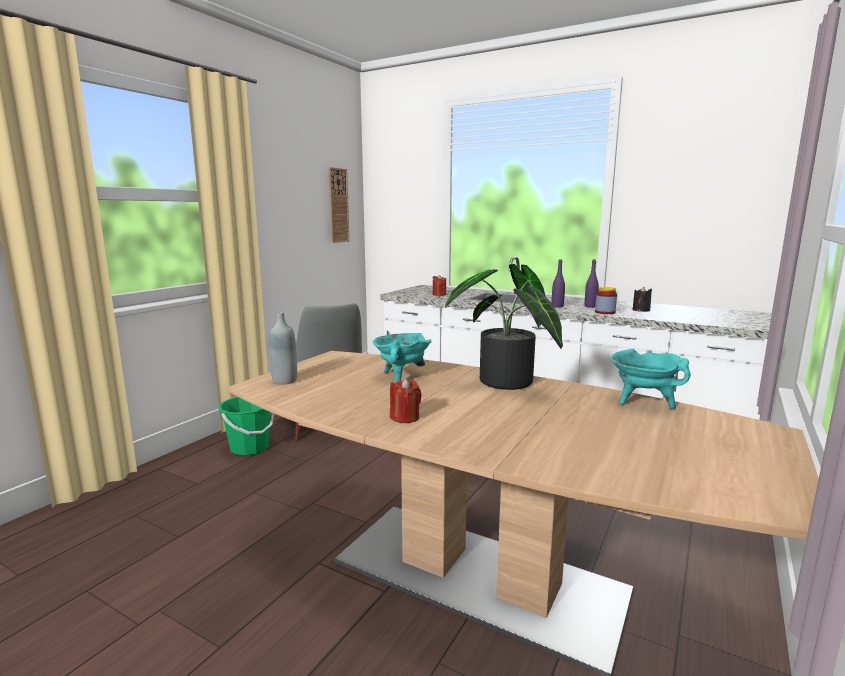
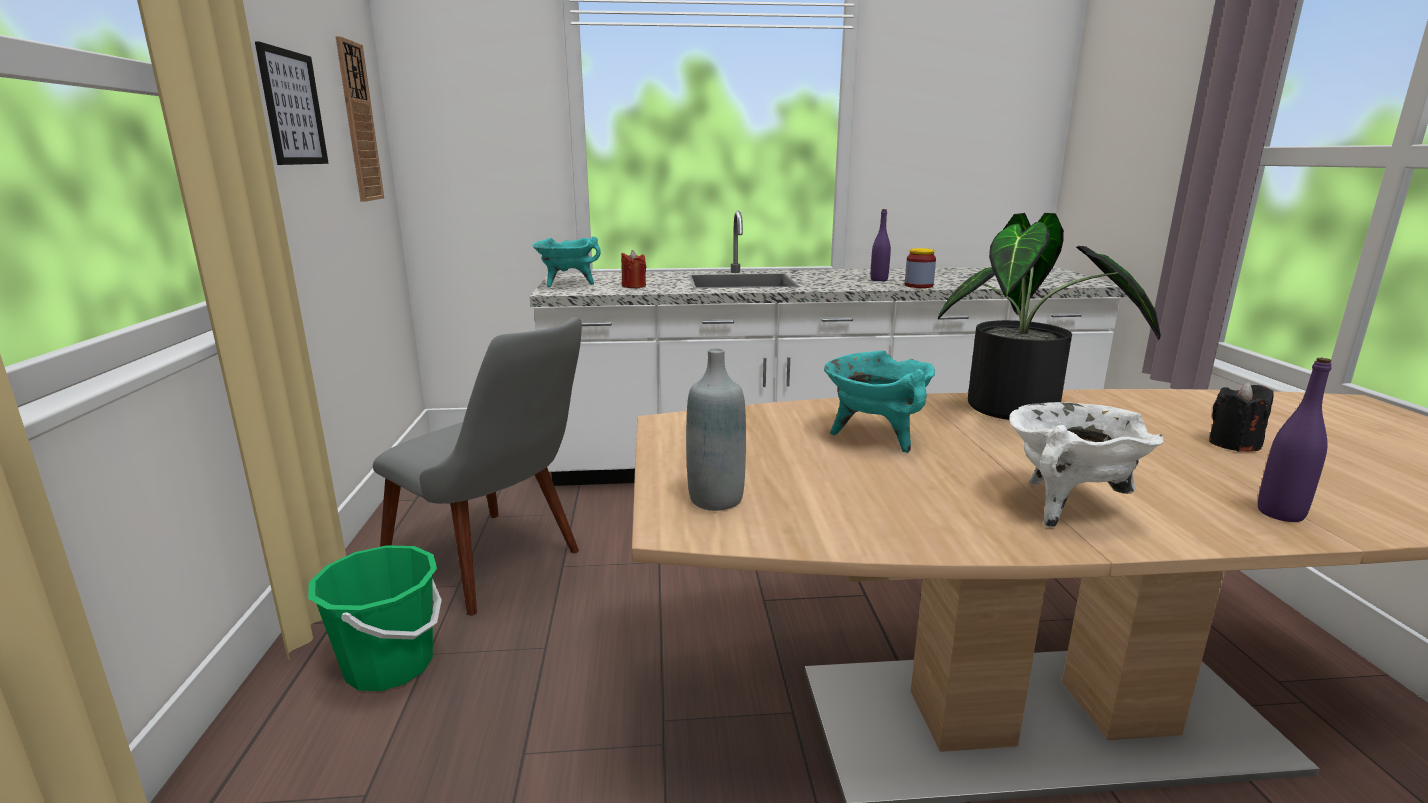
camera: 35 degrees left, 5 degrees up
(289, 201) = (292, 108): none -> picture
(405, 417) = (1066, 506): red candle -> white cooking pot
(557, 306) = (843, 284): purple bottle -> purple bottle (1280, 513)
(641, 310) = (944, 278): black candle -> black candle (1234, 444)
(643, 402) = (1197, 398): turquoise cooking pot -> turquoise cooking pot (567, 284)

